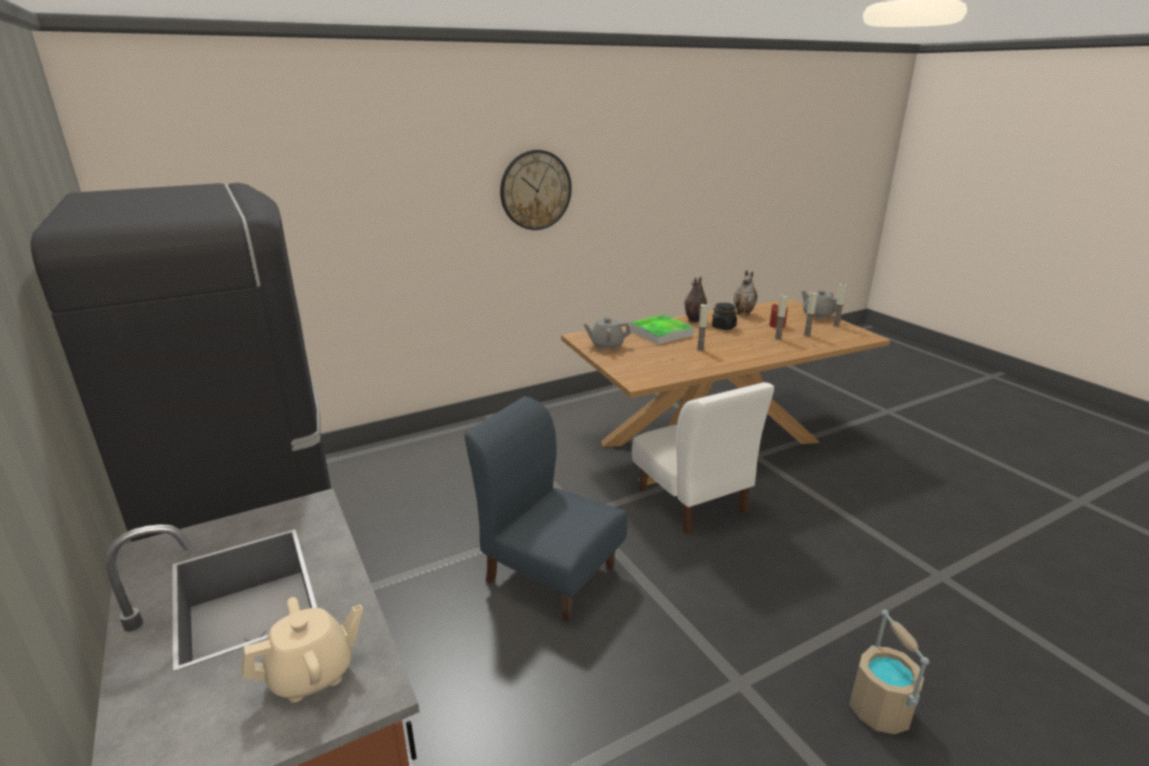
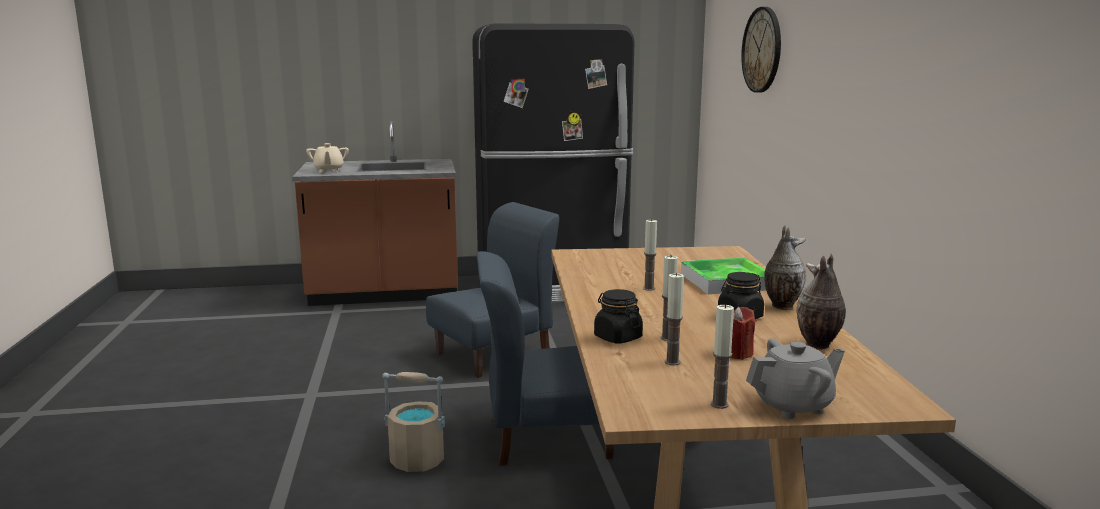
camera: 110 degrees right, 10 degrees down
(535, 190) = (885, 77): wall clock -> wall clock (762, 50)
(606, 346) = (687, 255): grey teapot -> none
(692, 500) = (547, 437): white chair -> blue chair
(794, 347) = (617, 337): none -> black jar
(880, 710) = (216, 436): beige bucket -> beige bucket (417, 460)

